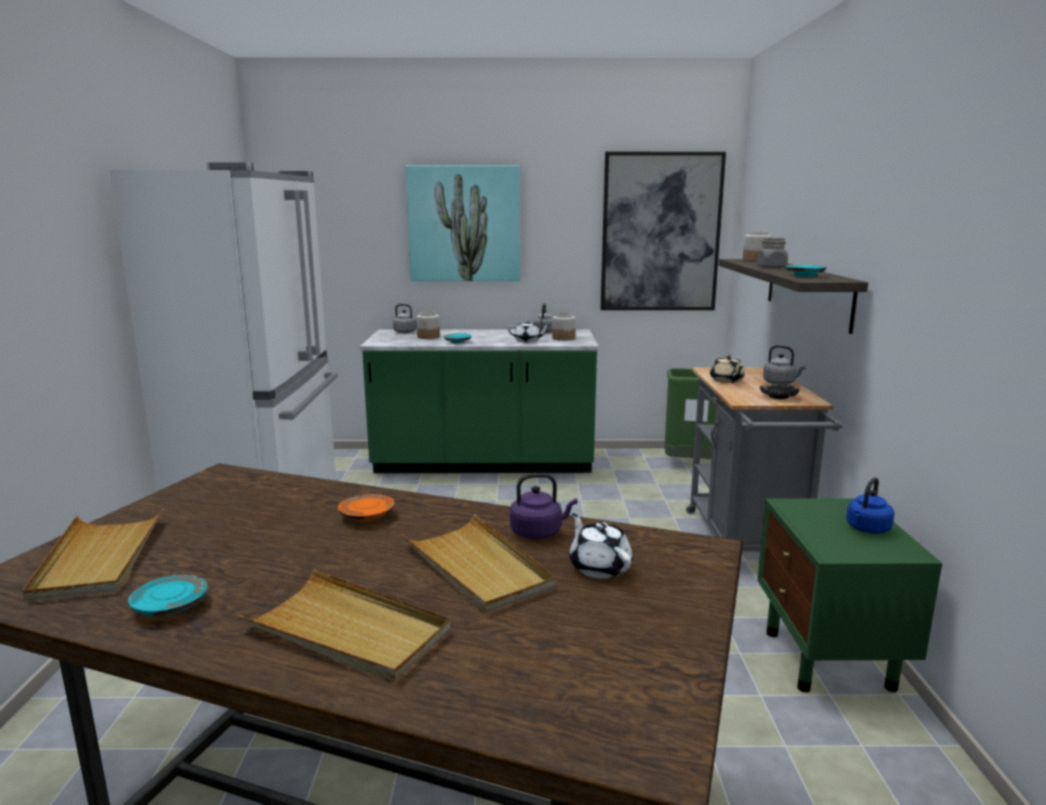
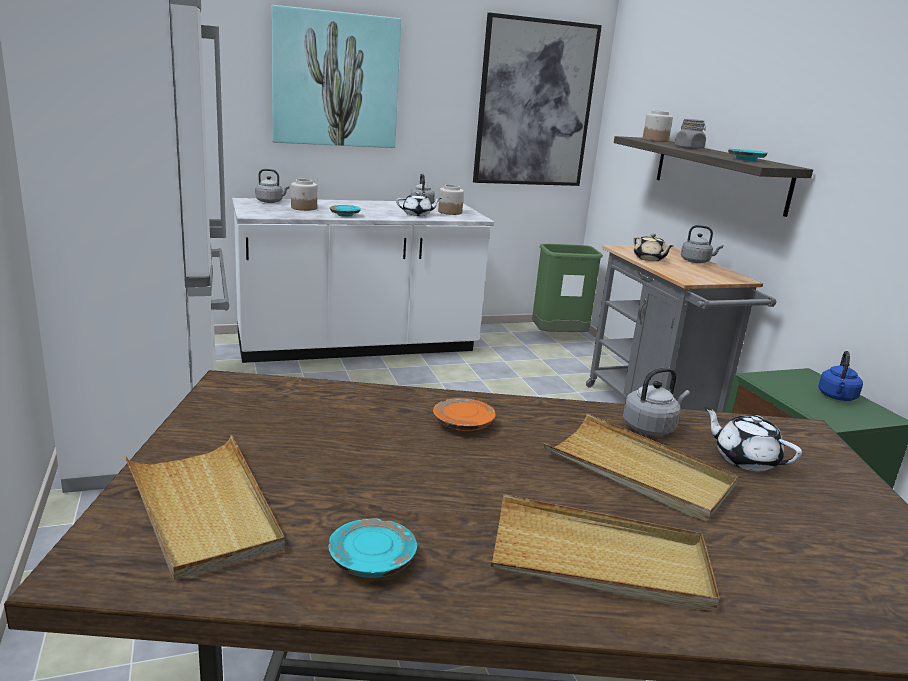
camera: 20 degrees left, 5 degrees up
(483, 463) = (358, 346): green counter -> white counter
(539, 532) = (651, 428): purple kettle -> grey kettle
(778, 397) = (711, 275): black plate -> none

